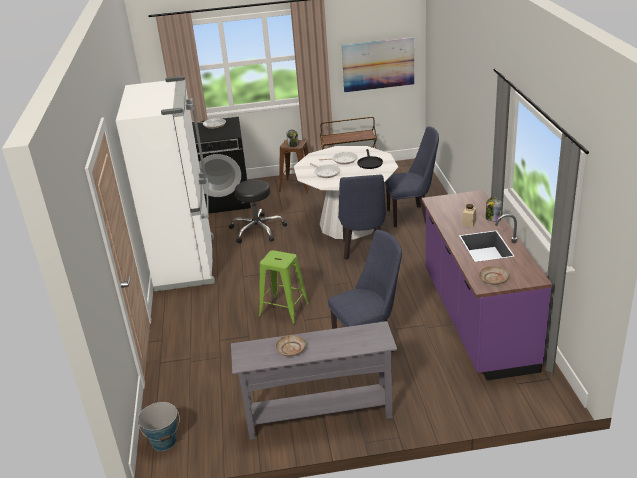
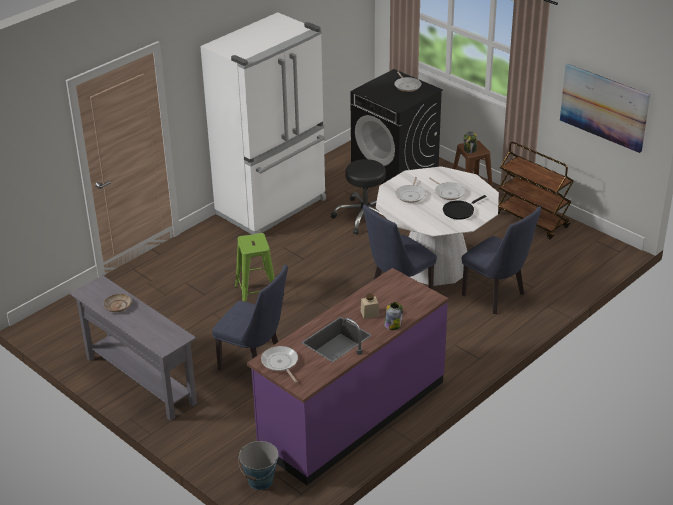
camera: 50 degrees right, 5 degrees up
(164, 442) = (52, 320): bucket -> bucket (260, 481)
(493, 279) = (280, 363): beige plate -> frying pan

